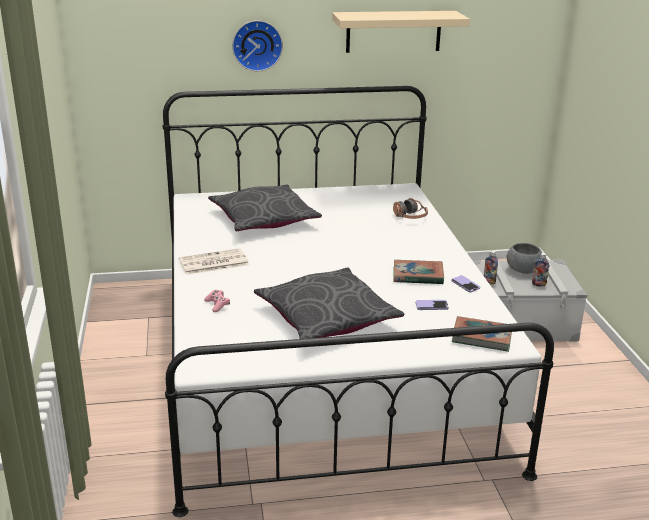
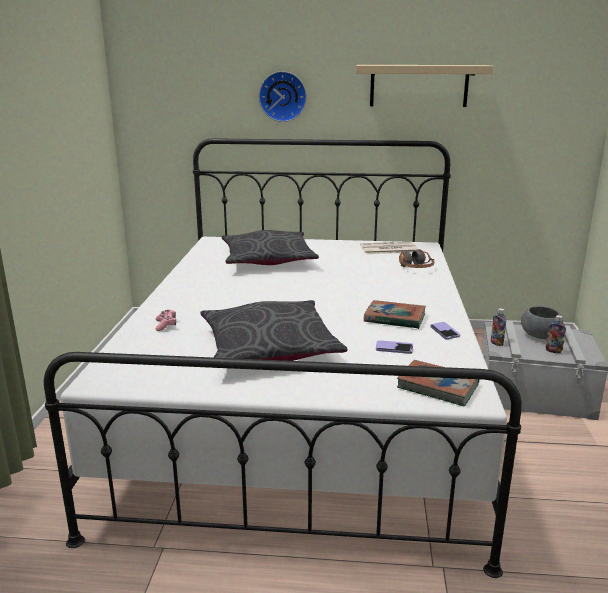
camera: 15 degrees right, 5 degrees down
(213, 263) = (191, 289): newspaper -> newspaper (388, 249)

